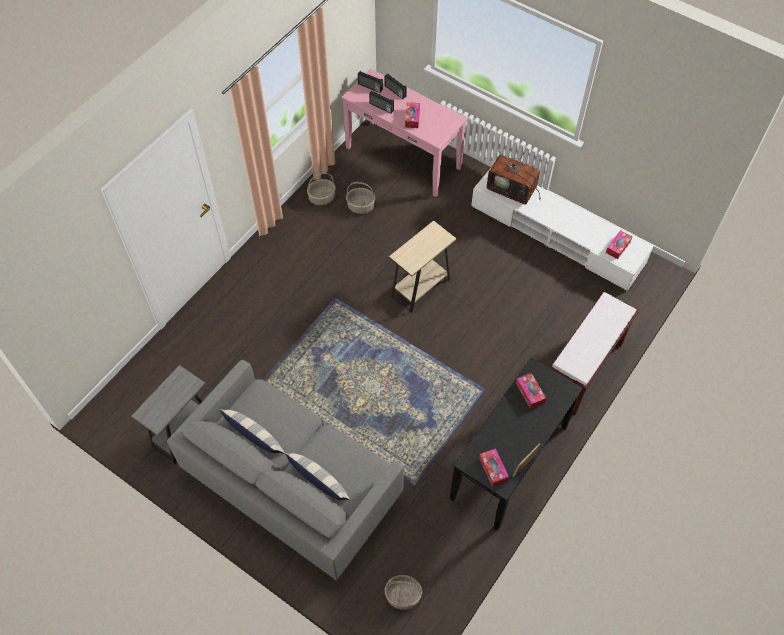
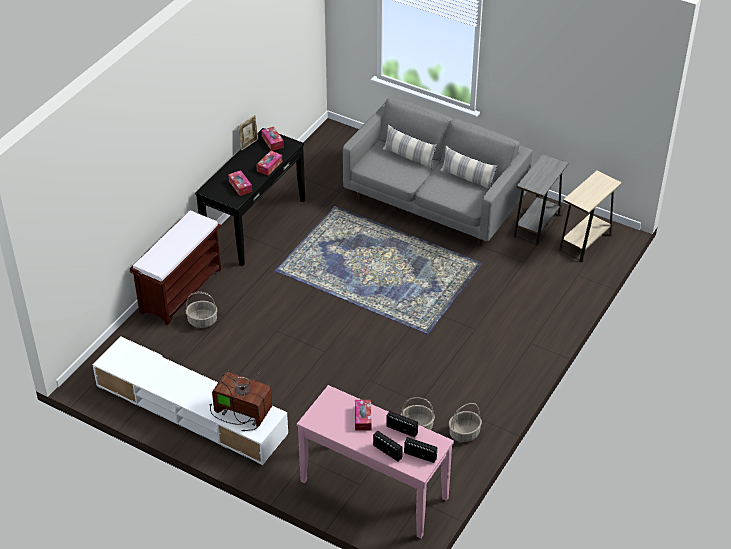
camera: 175 degrees right, 15 degrees down
(402, 596) = (338, 149): basket -> basket (203, 321)
(420, 288) = (340, 348): beige side table -> beige side table (585, 242)
(618, 247) = (131, 360): tissue box -> tissue box (269, 166)

